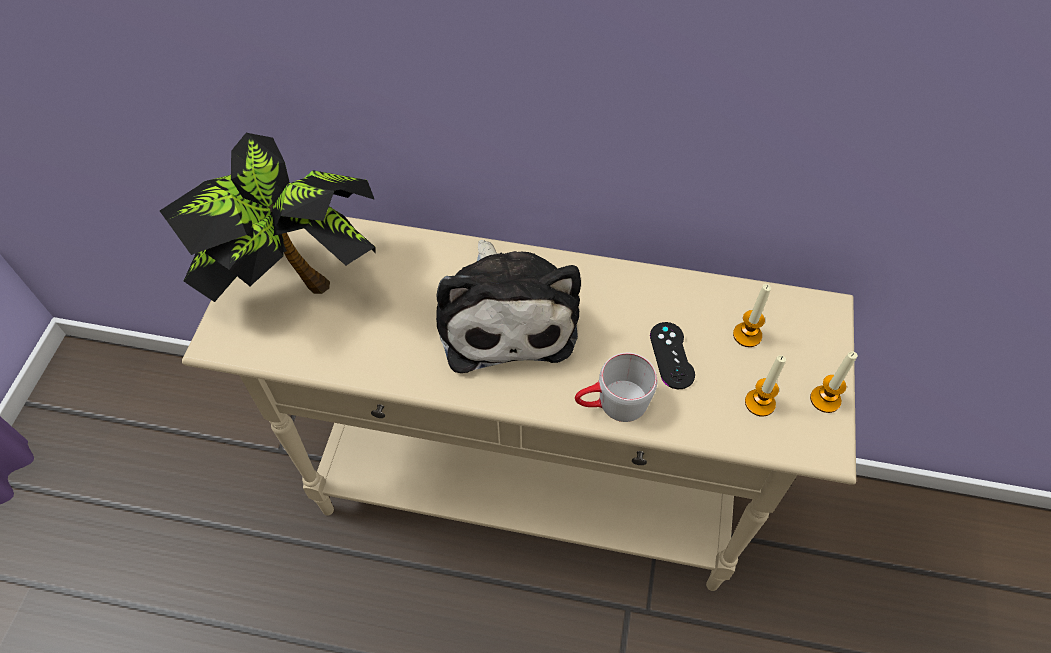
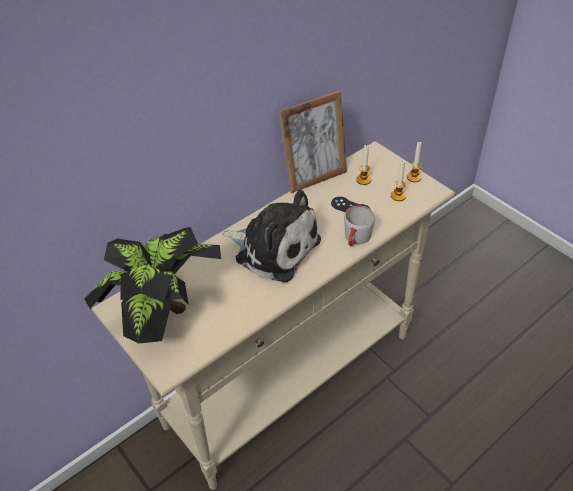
camera: 50 degrees left, 10 degrees down
(689, 271) = (314, 177): none -> picture frame

